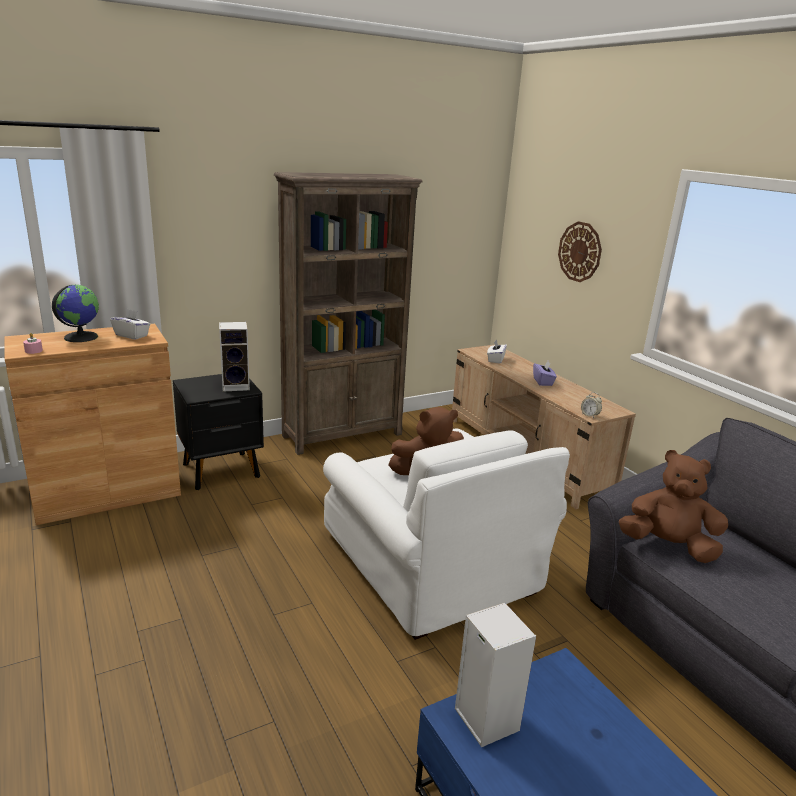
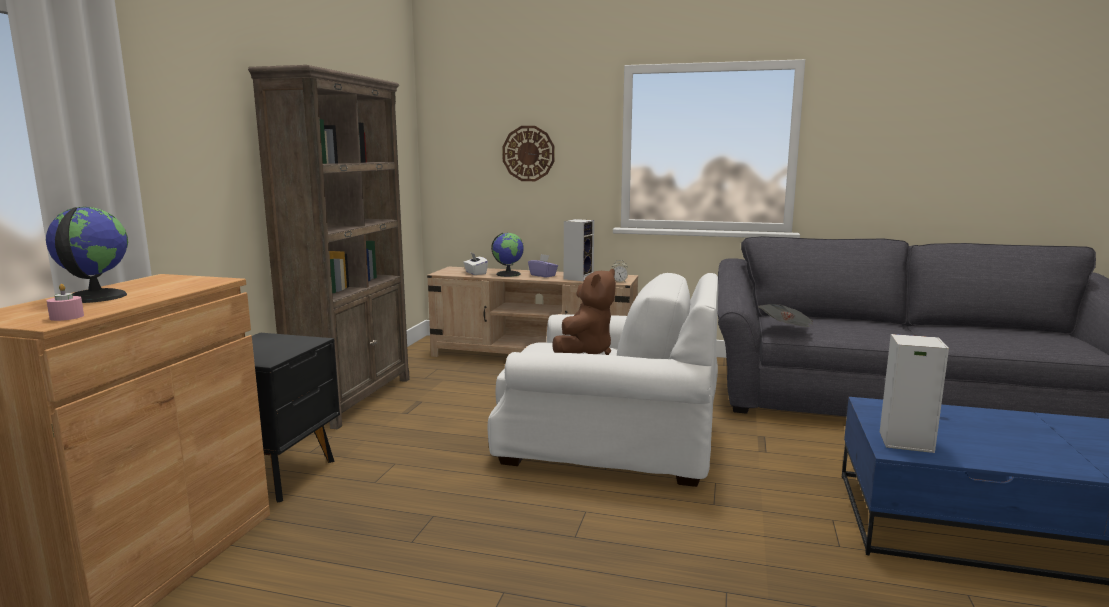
camera: 45 degrees left, 10 degrees down
(132, 335) = (172, 283): white tissue box -> none
(237, 386) = (290, 341): speaker -> speaker (578, 278)
(518, 370) = (508, 274): none -> globe
(668, 546) = (786, 330): brown plush toy -> newspaper

